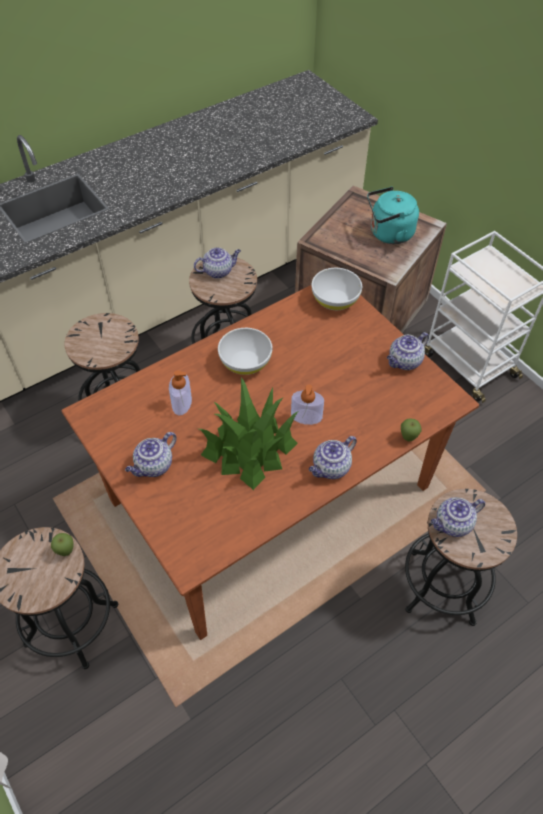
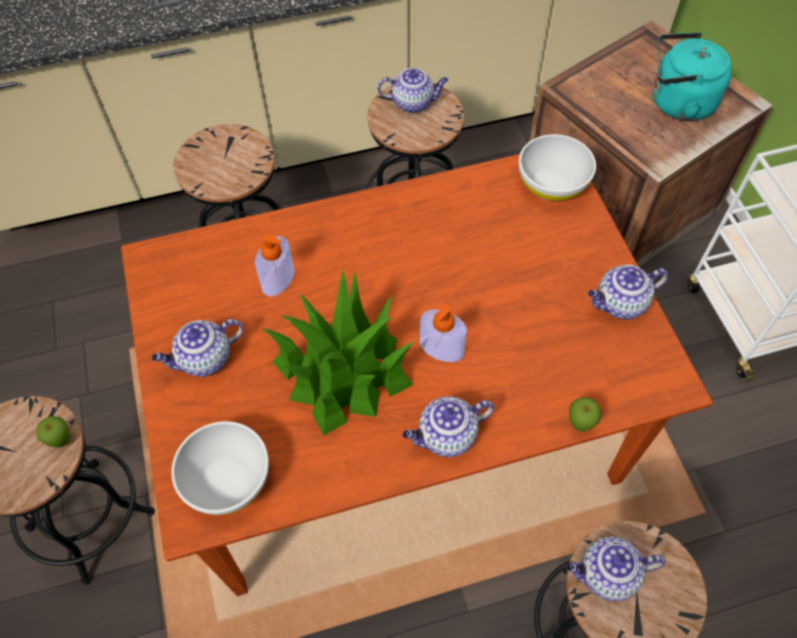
camera: 20 degrees right, 5 degrees up
(245, 362) = (388, 243): white bowl -> white bowl (227, 479)

